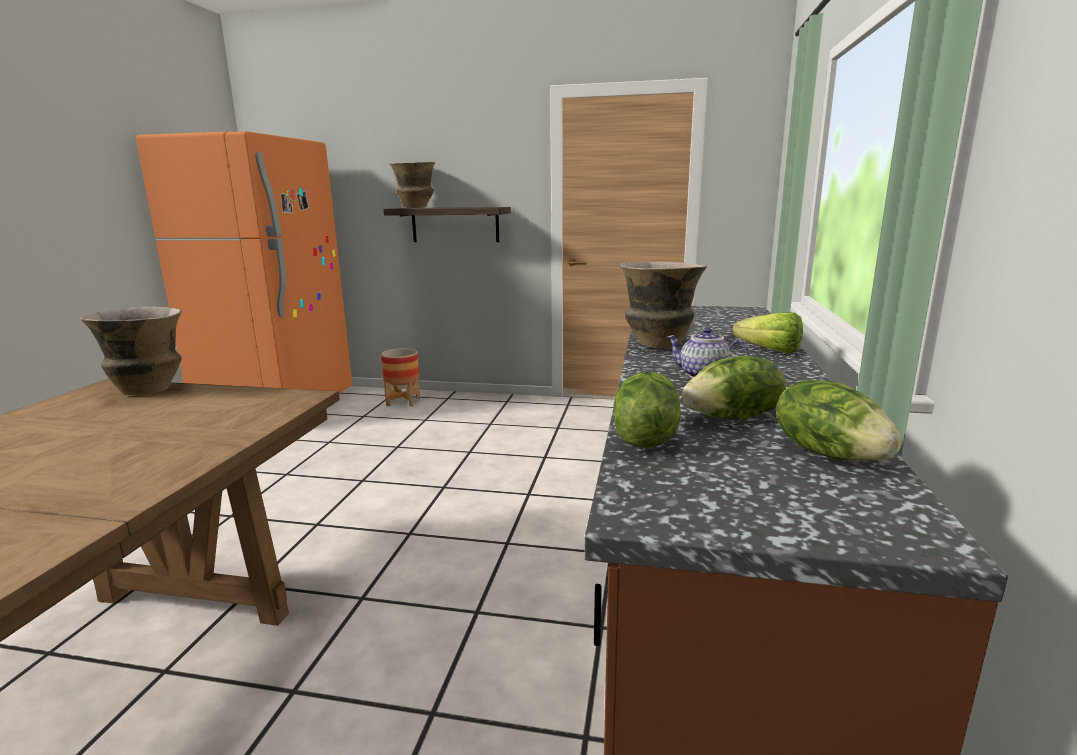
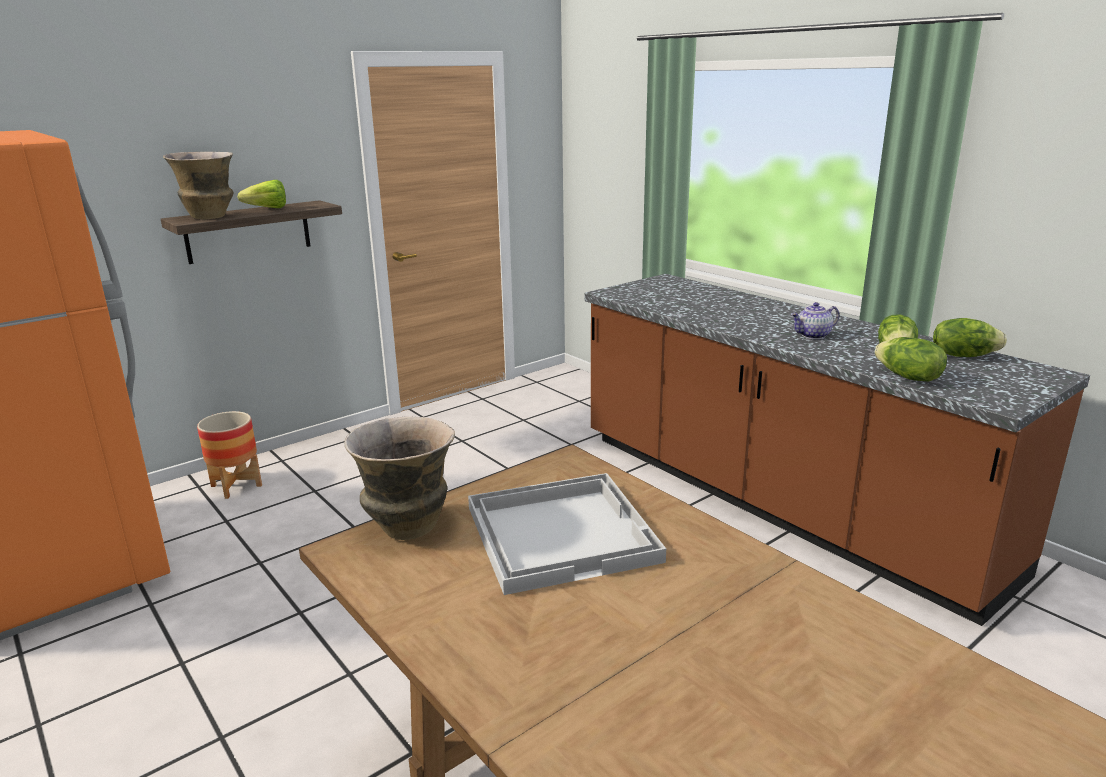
camera: 50 degrees left, 5 degrees up
(155, 426) = (562, 532): none -> white tray
(658, 344) = (723, 322): vase -> none
(764, 350) = (778, 309): lettuce -> lettuce (263, 209)

